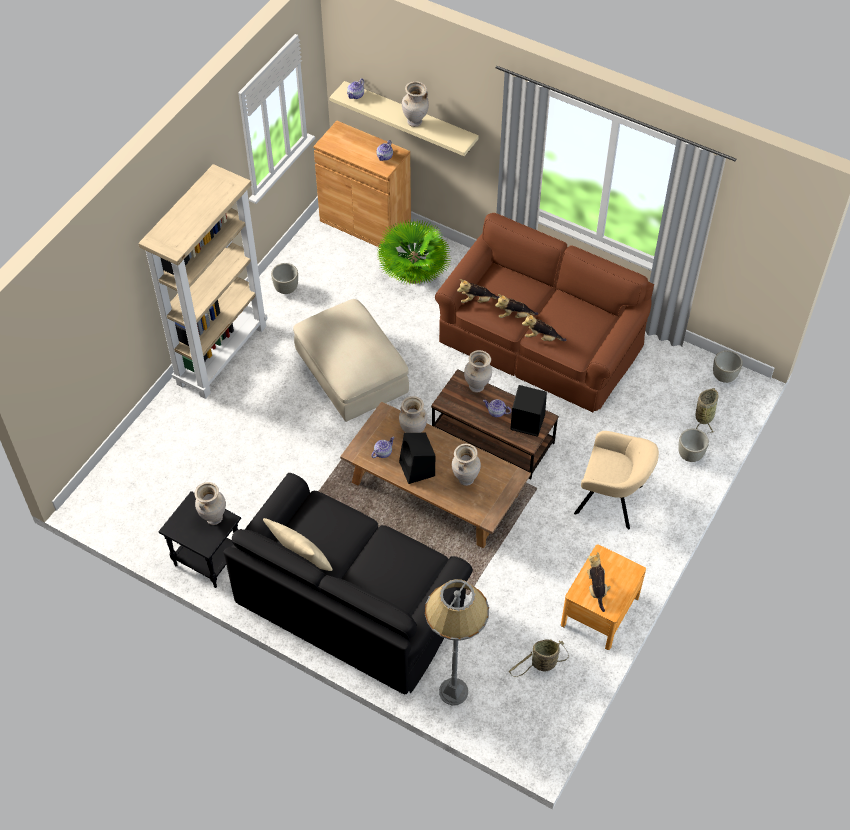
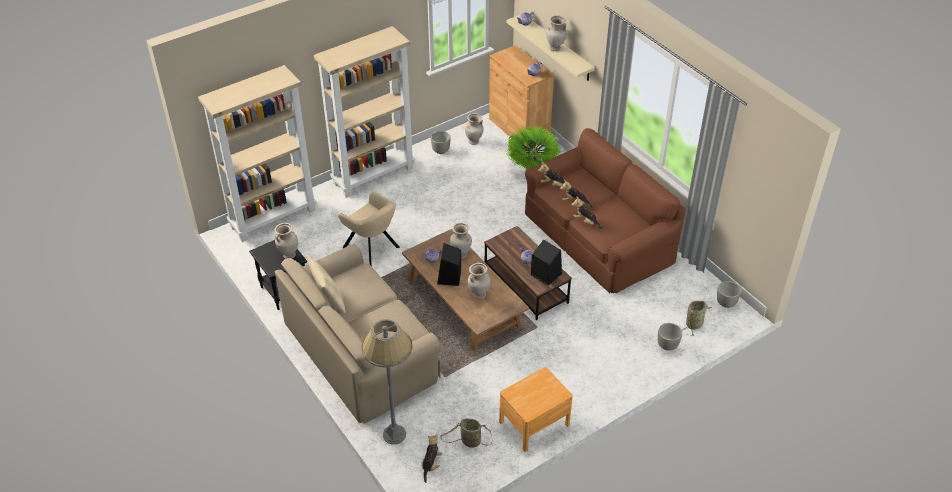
camera: 25 degrees right, 10 degrees down
(129, 462) = (273, 217): none -> beige bookcase
(350, 600) = (360, 350): black sofa -> beige sofa
(351, 373) = (451, 213): beige ottoman -> none
(477, 387) = (524, 241): beige vase -> beige vase (474, 142)
(596, 588) = (526, 395): plush toy -> plush toy (431, 464)
(611, 500) = (588, 354): beige armchair -> beige armchair (373, 248)

